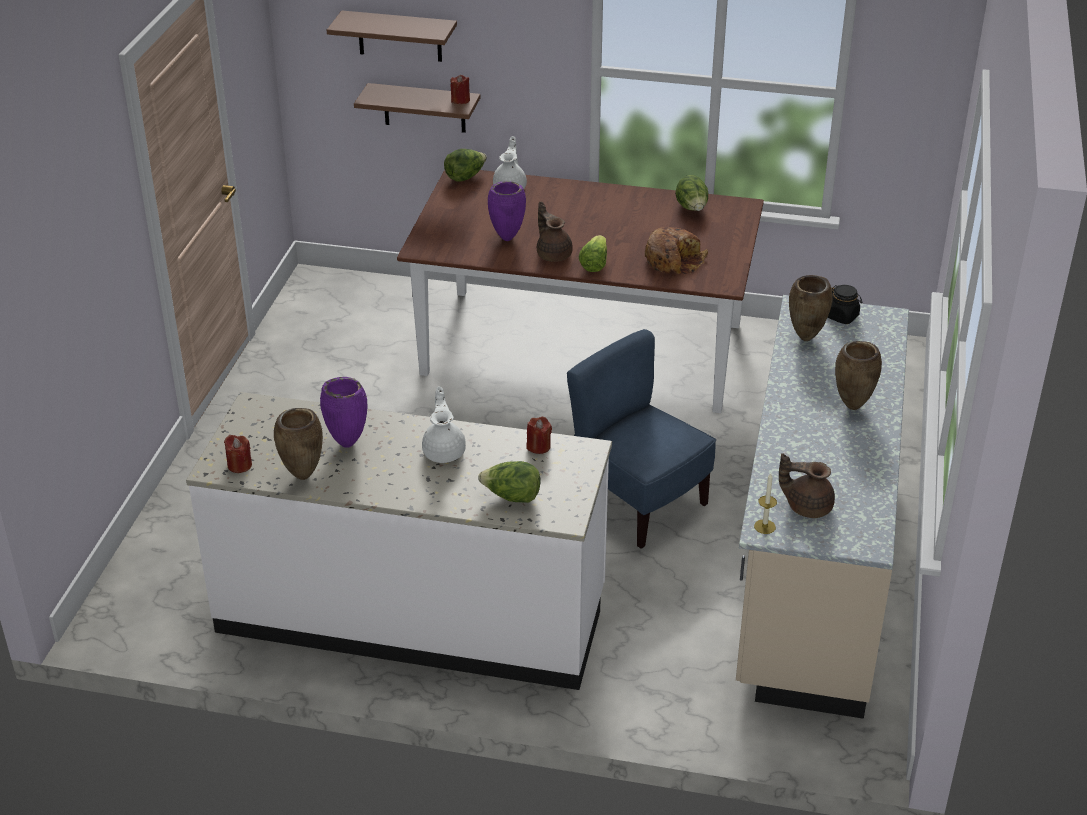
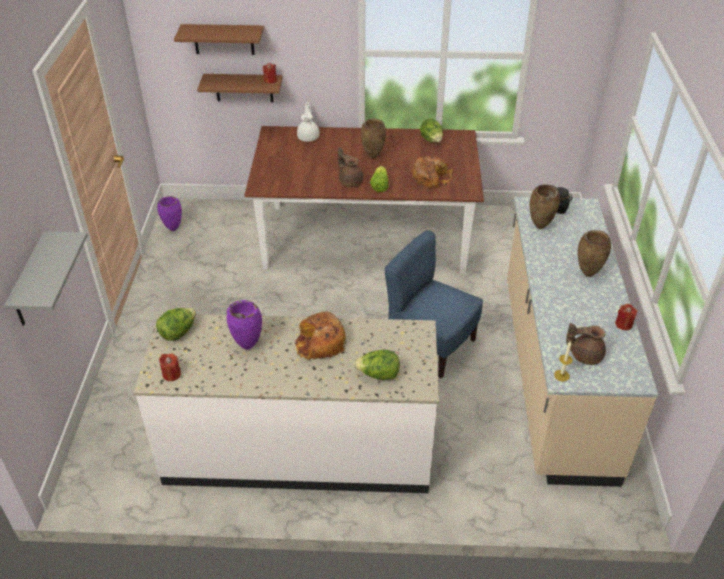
camera: 10 degrees left, 5 degrees up
(78, 326) = (30, 282): none -> grey shelf
(302, 475) = (220, 377): brown vase -> brown vase (372, 156)
(444, 451) = (320, 343): white teapot -> bread
(465, 177) = (276, 132): lettuce -> lettuce (178, 332)
(507, 238) = (316, 173): purple vase -> purple vase (173, 229)
(538, 446) = (385, 331): red candle -> red candle (623, 324)

